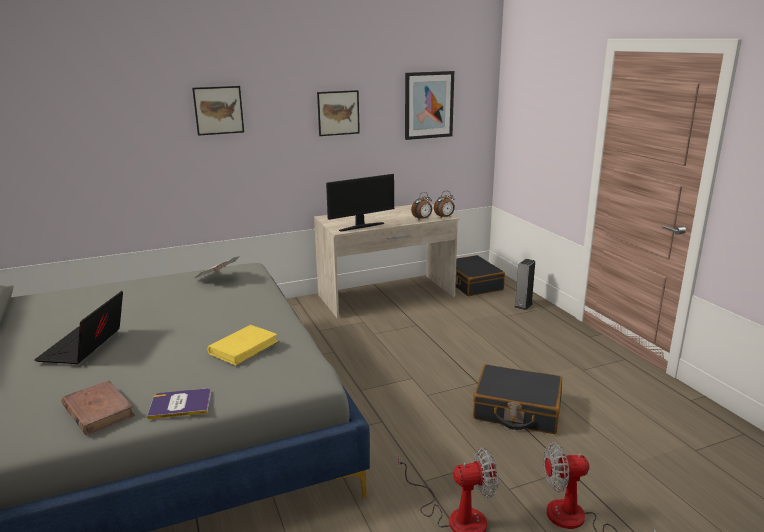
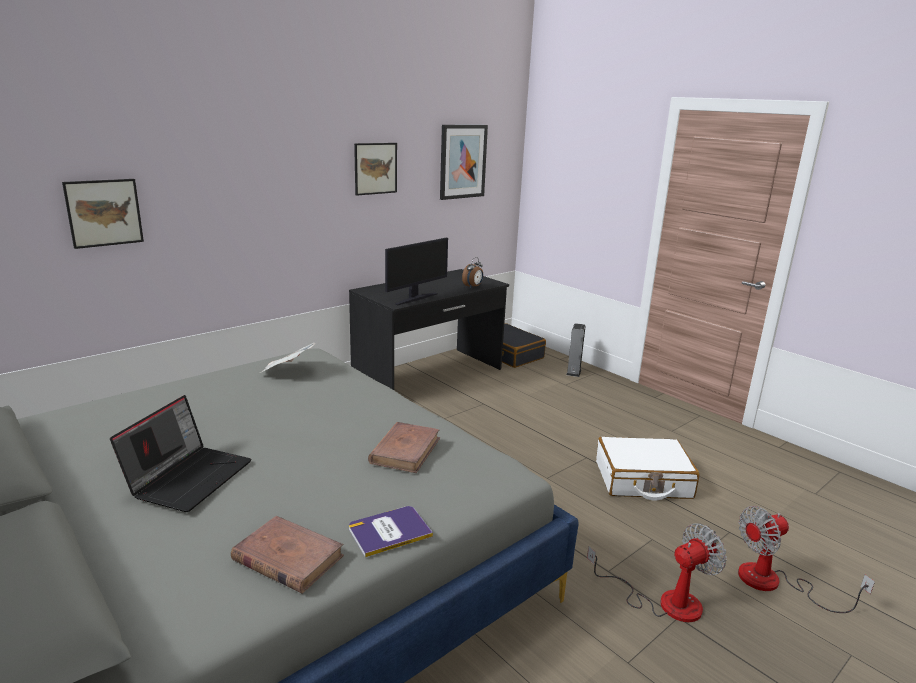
camera: 20 degrees left, 0 degrees up
(84, 347) = (189, 477): laptop -> laptop turned 150 degrees counterclockwise
(218, 110) = (245, 162): picture -> picture (104, 213)
(244, 347) = (405, 450): yellow book -> brown book
(386, 296) = (429, 375): beige desk -> black desk
(444, 217) = (494, 284): alarm clock -> none
(517, 410) = (642, 480): black suitcase -> white suitcase

